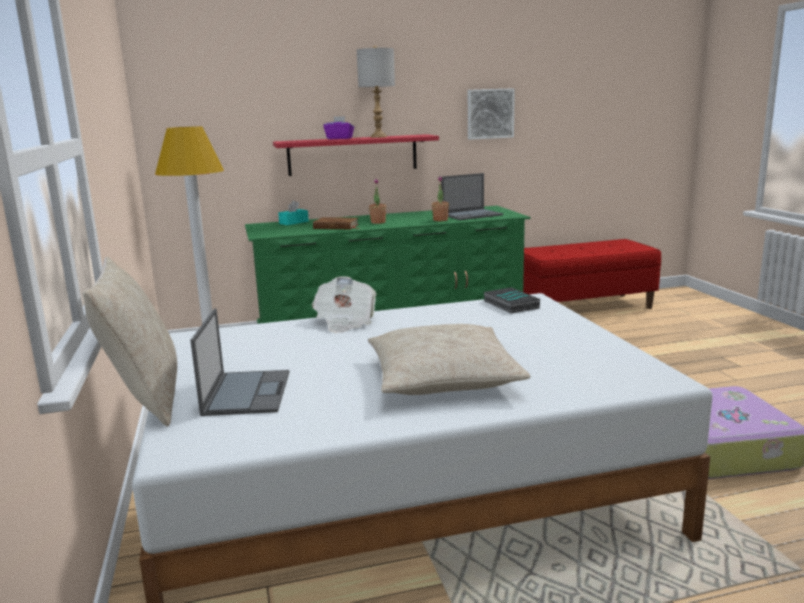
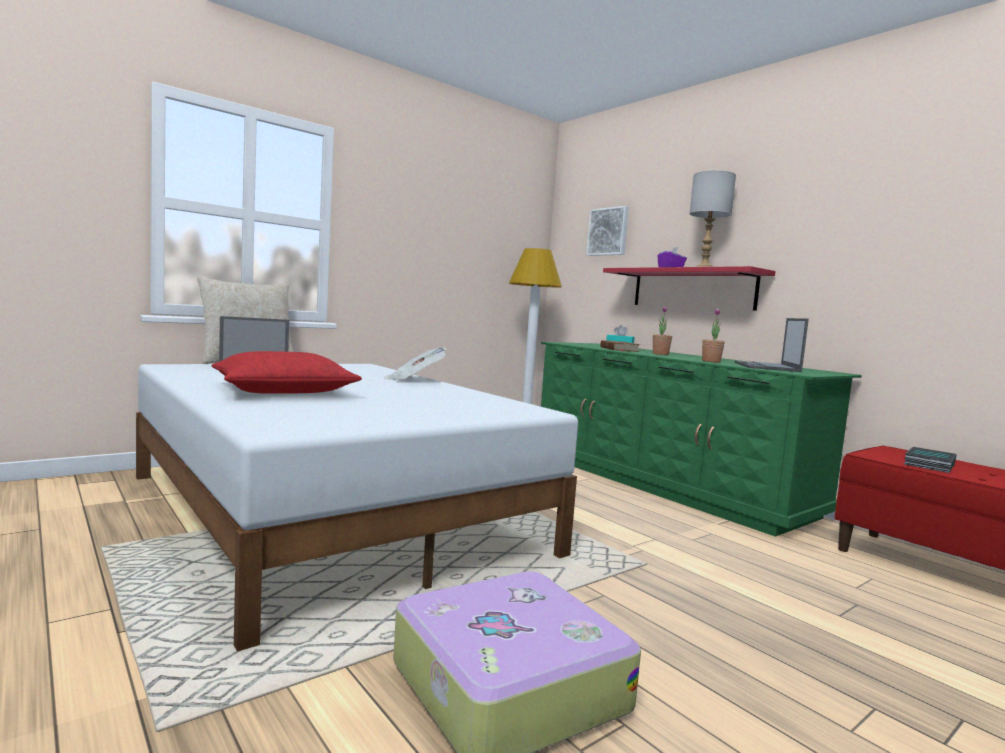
camera: 65 degrees right, 10 degrees down
(443, 377) = (283, 390): beige pillow -> red pillow
(472, 215) = (767, 367): laptop -> laptop turned 60 degrees clockwise
(489, 114) = (868, 246): picture -> picture (608, 232)
(510, 304) = (510, 406): book -> book (928, 464)

